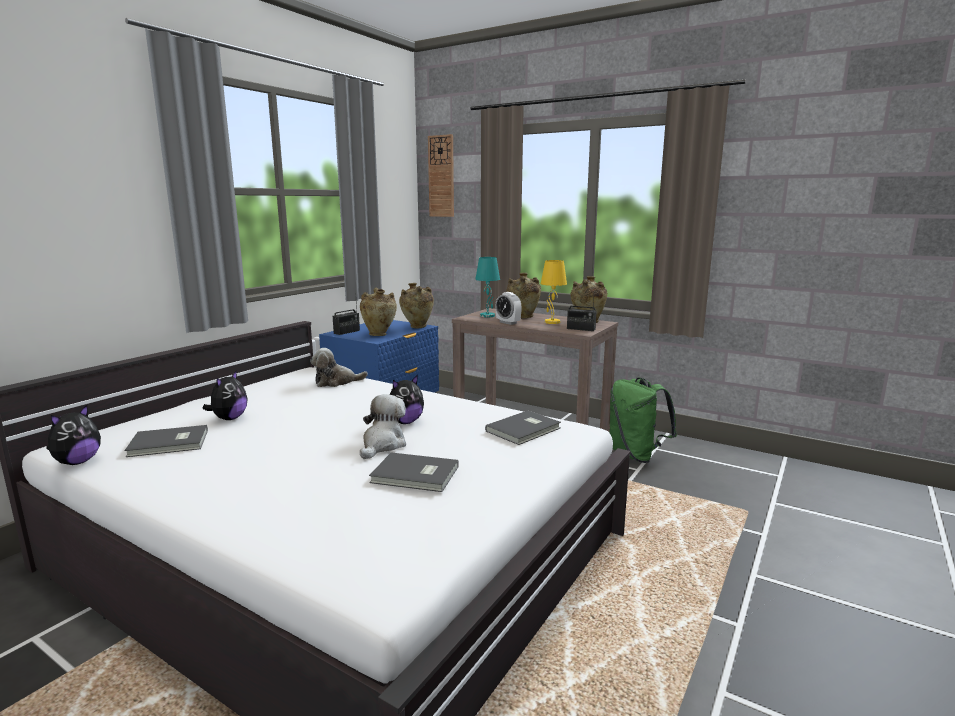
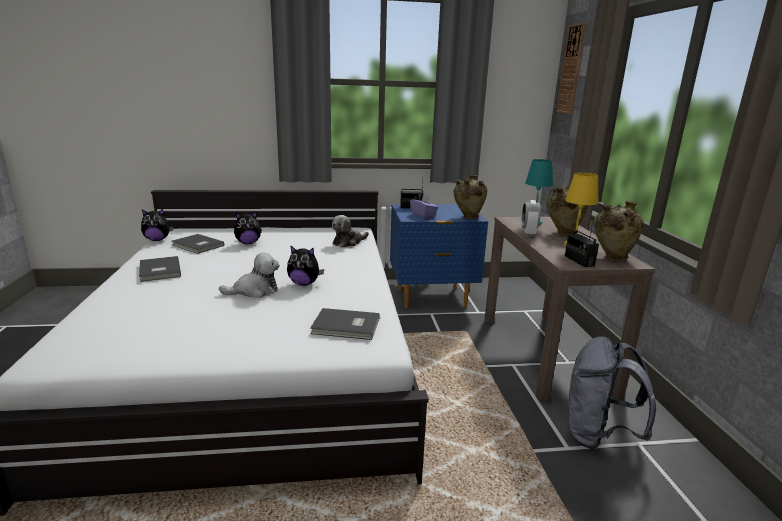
camera: 50 degrees right, 5 degrees up
(336, 382) = (348, 242): plush toy -> plush toy turned 75 degrees counterclockwise
(379, 335) = (423, 215): beige vase -> purple tissue box
(415, 475) = (209, 316): grey book -> grey book (158, 271)
(636, 455) = (597, 435): green backpack -> grey backpack

